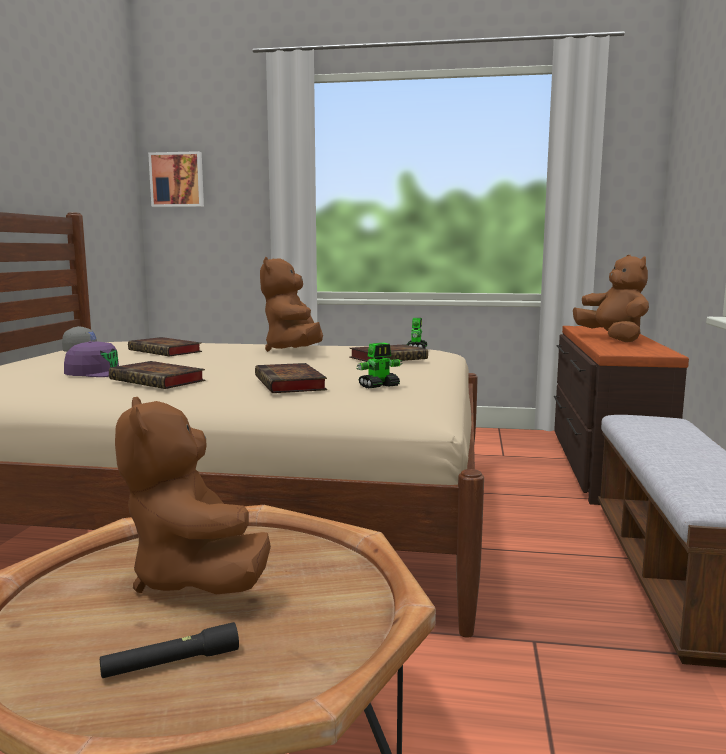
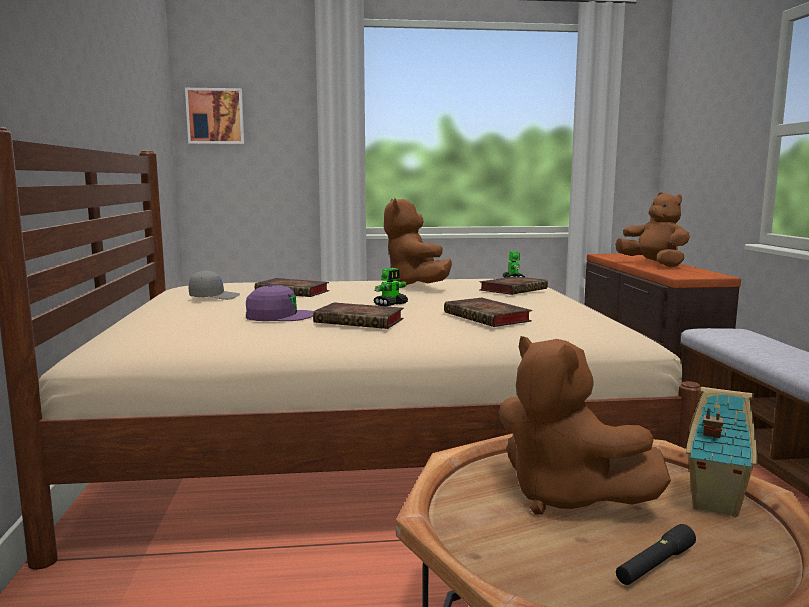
camera: 15 degrees left, 0 degrees up
(341, 608) = (713, 504): none -> toy house
(379, 386) = (564, 315): toy robot -> toy robot (391, 304)

